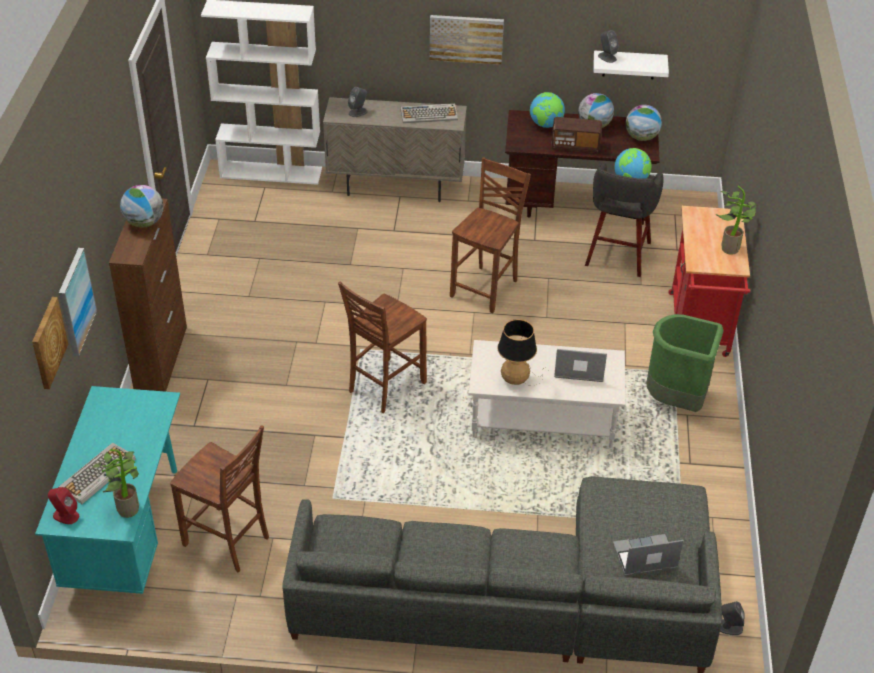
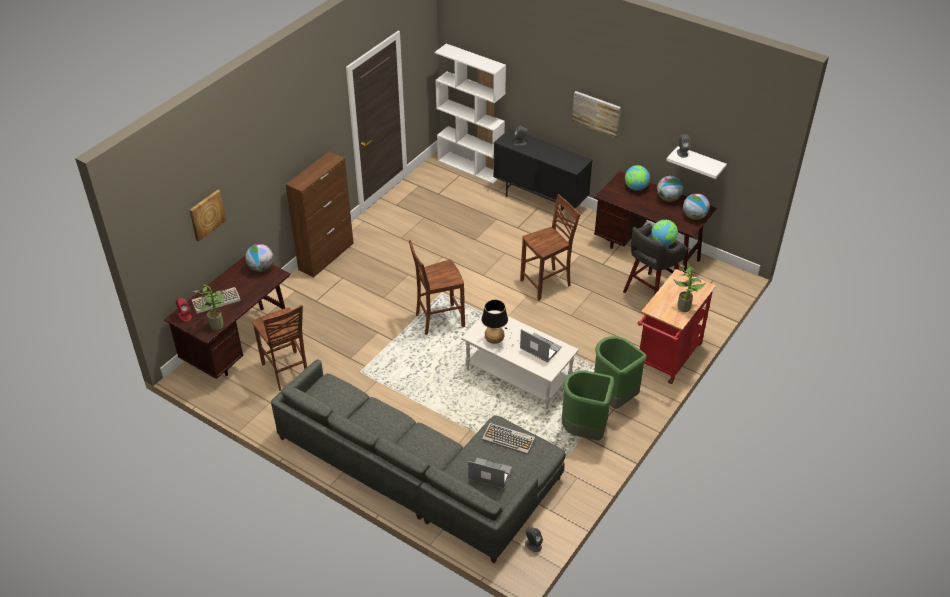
camera: 30 degrees right, 0 degrees up
(75, 302) = (244, 199): picture -> none
(127, 533) = (239, 345): turquoise desk -> brown desk
(144, 222) = (321, 167): globe -> globe (261, 268)
(396, 187) = (540, 201): beige cabinet -> black cabinet
(429, 114) = (563, 158): keyboard -> keyboard (509, 439)
(575, 146) = (643, 208): radio -> none
(676, 456) = (584, 431): none -> green trash can

